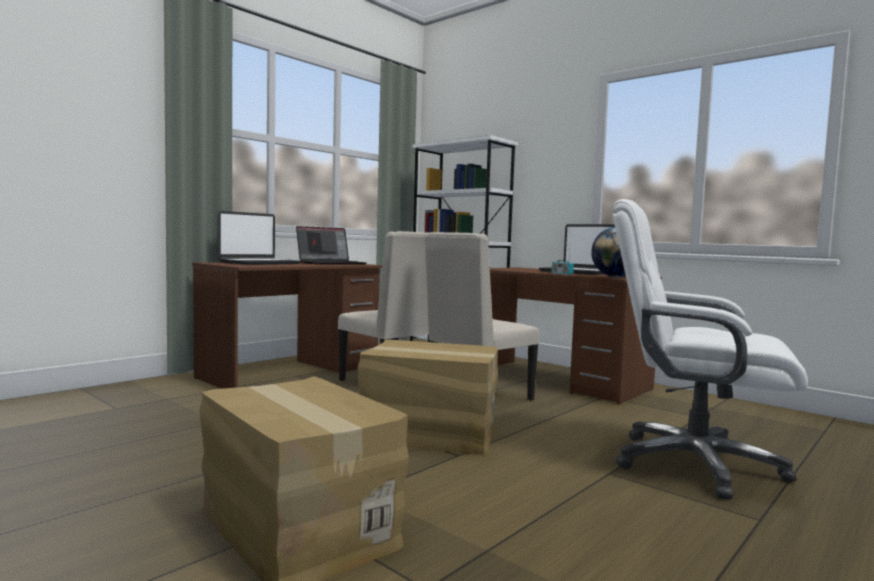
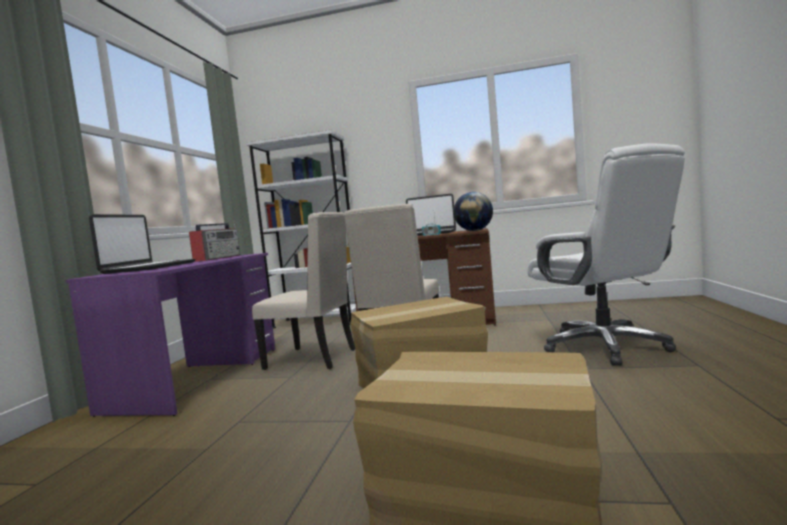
camera: 30 degrees left, 0 degrees up
(291, 372) = (199, 377): brown desk -> purple desk
(331, 263) = (218, 258): laptop -> radio
(693, 464) = (605, 346): white office chair -> white office chair turned 105 degrees counterclockwise

